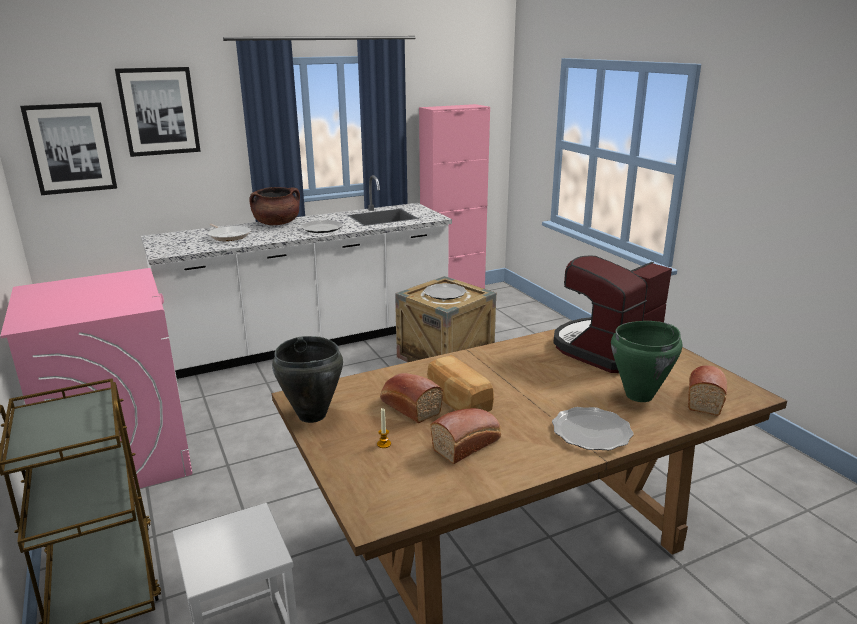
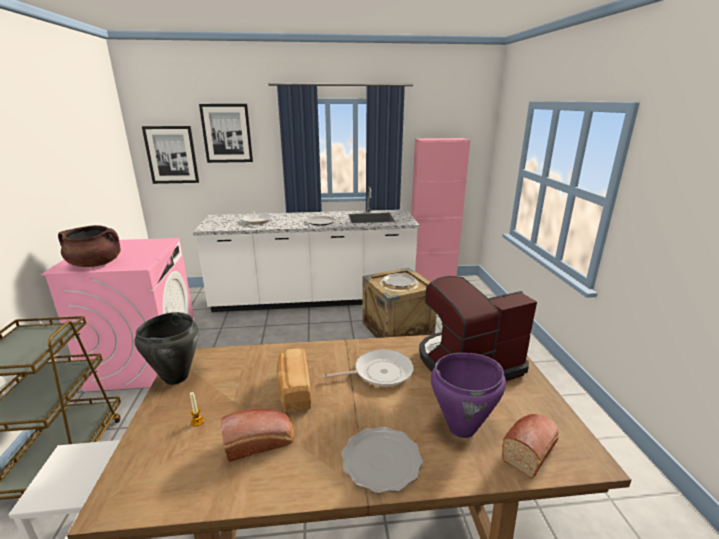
camera: 20 degrees right, 0 degrees up
(277, 223) = (296, 215): brown cooking pot -> brown cooking pot (96, 264)
(408, 406) = (251, 387): bread -> none
(529, 370) = (379, 372): none -> frying pan
(640, 396) = (462, 428): green cooking pot -> purple cooking pot

